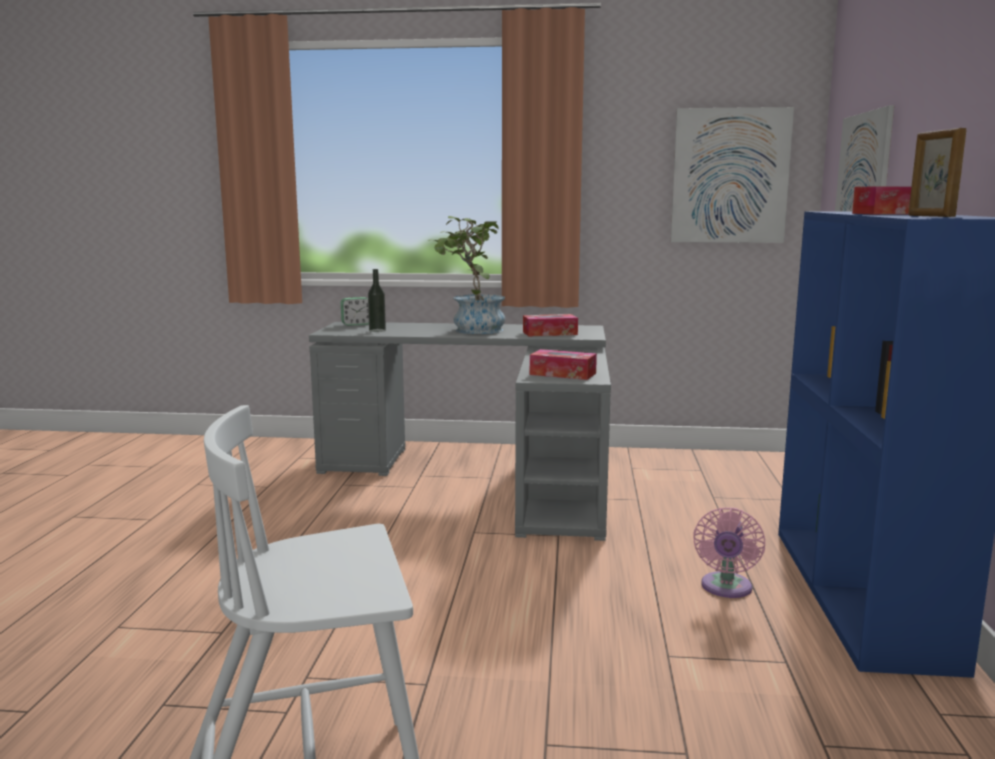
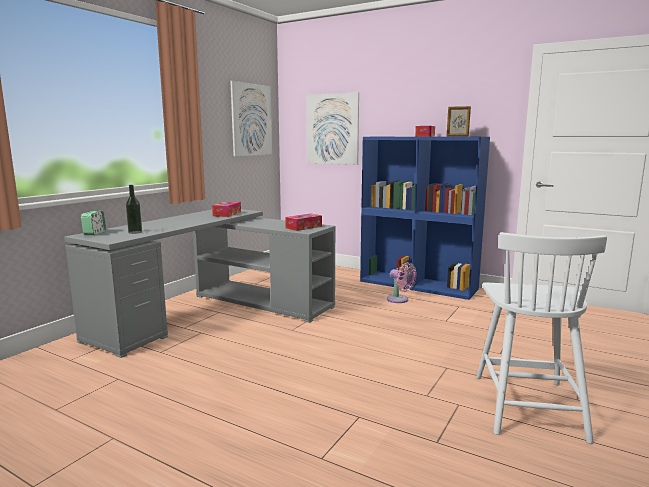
camera: 65 degrees left, 0 degrees up
(471, 330) = (183, 220): potted plant -> none

